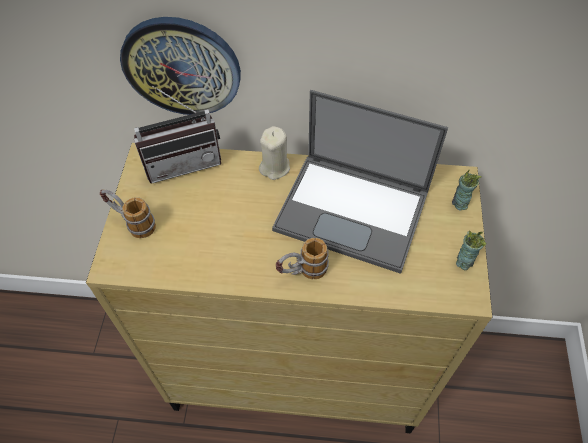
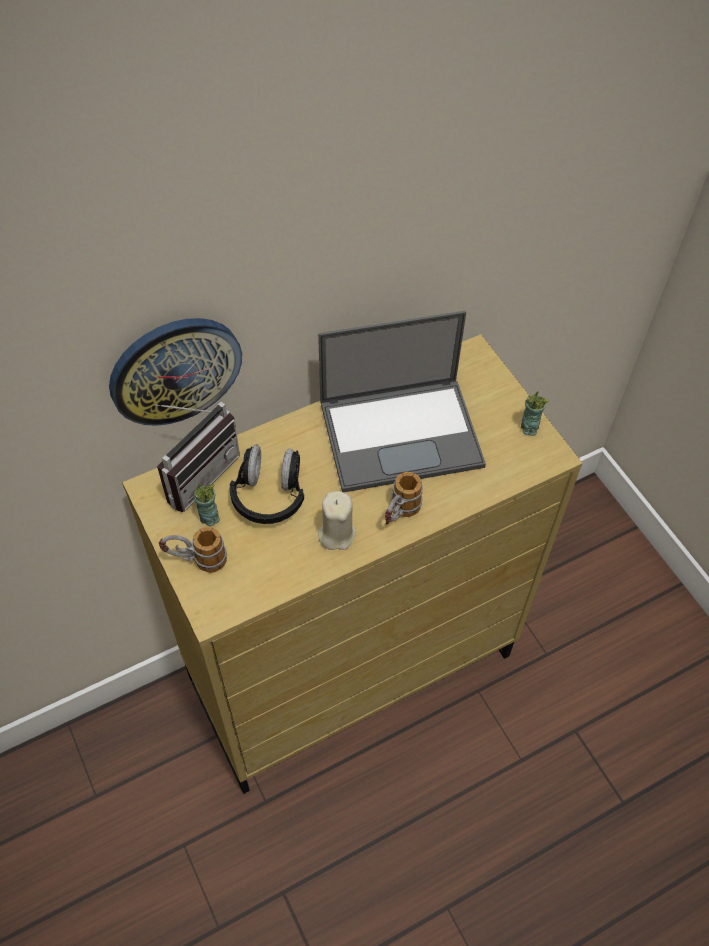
camera: 35 degrees left, 0 degrees up
(219, 204) = (269, 495): none -> black headphones
(275, 167) = (295, 430): beige candle -> beige candle (336, 534)
(459, 203) = (489, 377): cup -> cup (209, 518)

